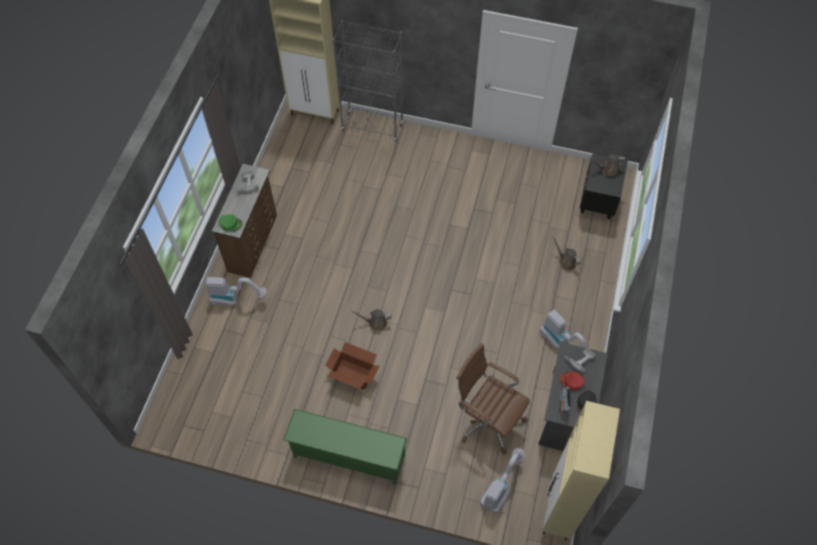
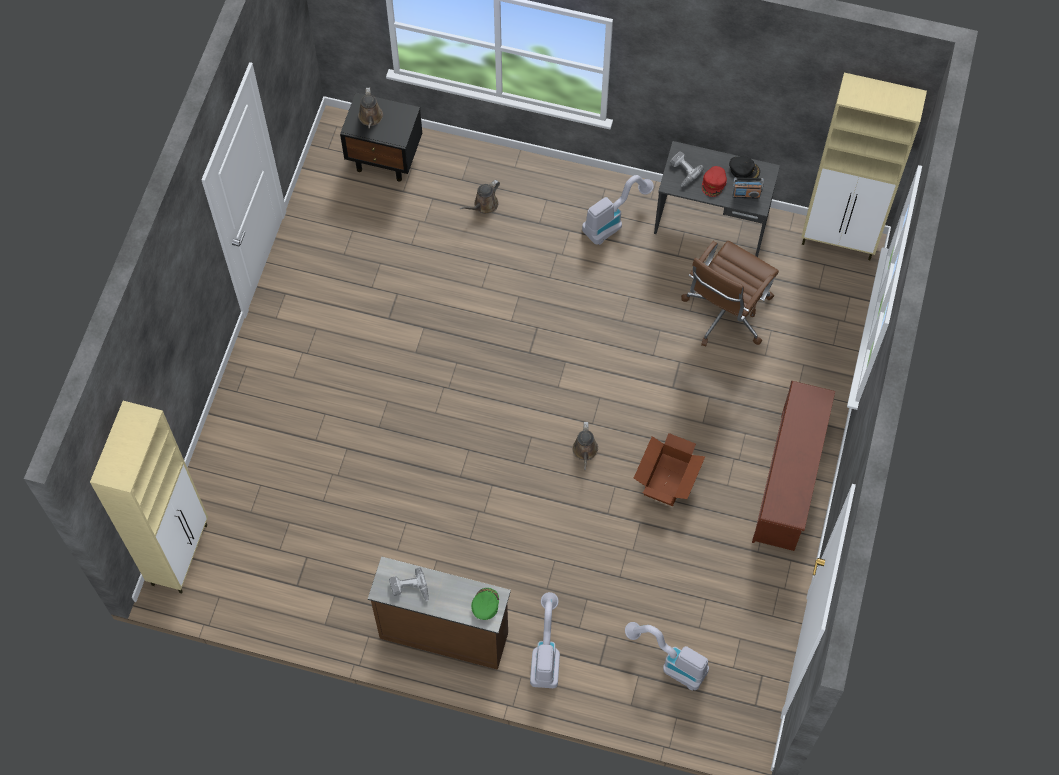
camera: 90 degrees left, 5 degrees up
(347, 457) = (789, 482): green shoe rack -> brown shoe rack
(372, 127) = (219, 462): grey bookcase -> none
(500, 488) = (817, 303): vacuum cleaner -> vacuum cleaner (670, 663)

